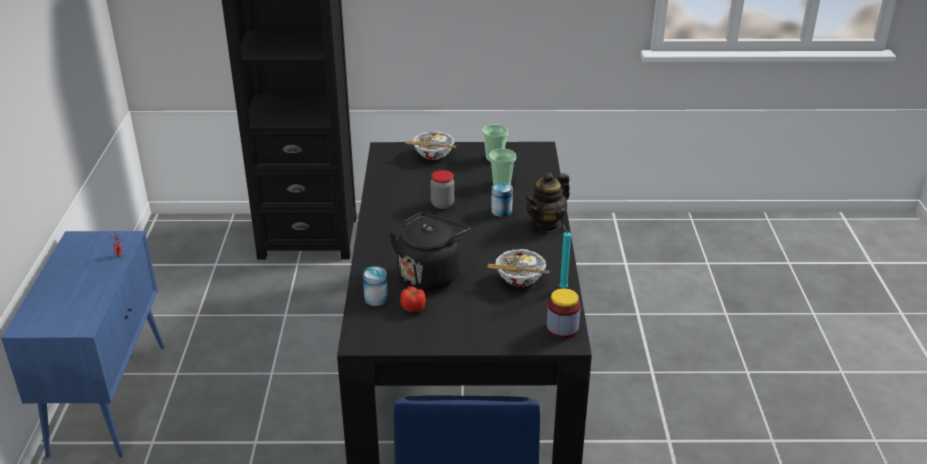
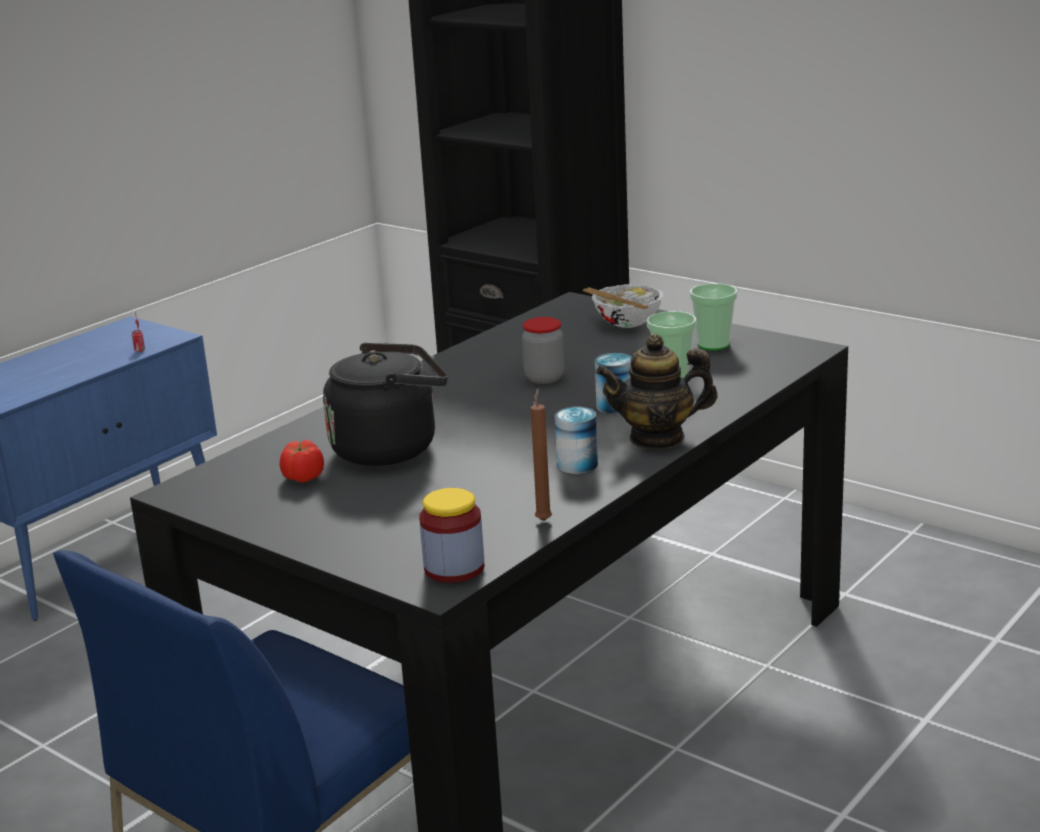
camera: 40 degrees right, 10 degrees down
(376, 298) = (277, 453): can -> can (577, 465)
(519, 280) = (496, 492): bowl -> none
(562, 287) = (544, 519): turquoise candle -> brown candle

